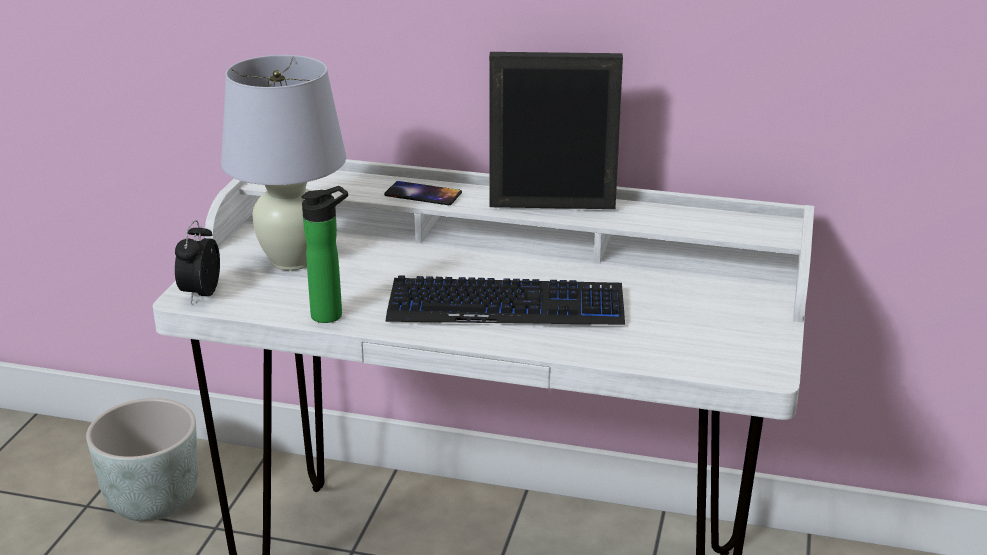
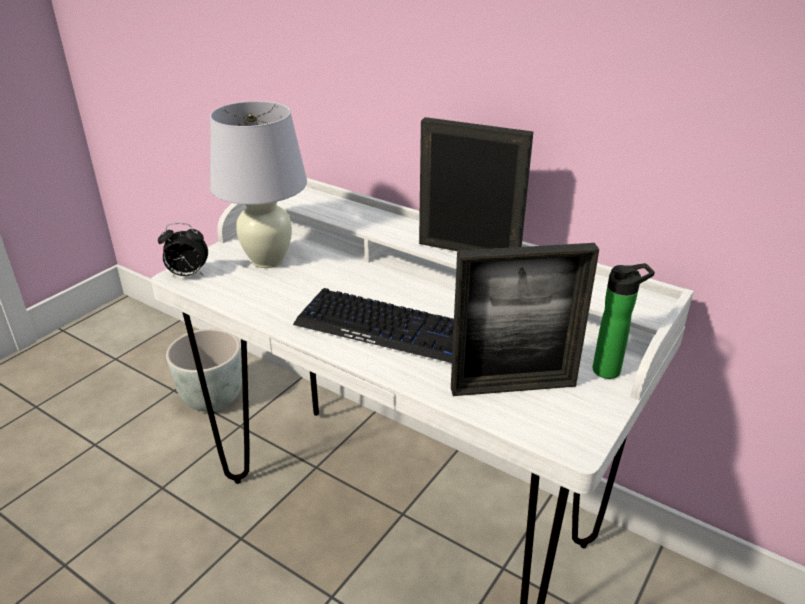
camera: 20 degrees right, 5 degrees up
(200, 294) = (187, 275): alarm clock -> alarm clock turned 120 degrees counterclockwise
(331, 314) = (261, 310): bottle -> bottle (610, 370)
(423, 194) = (377, 224): phone -> none
(673, 335) = (513, 387): none -> picture frame

